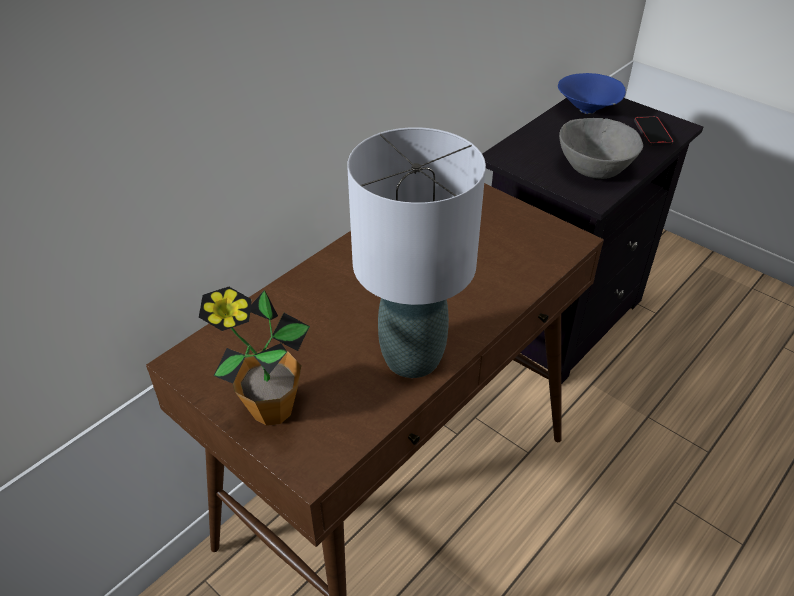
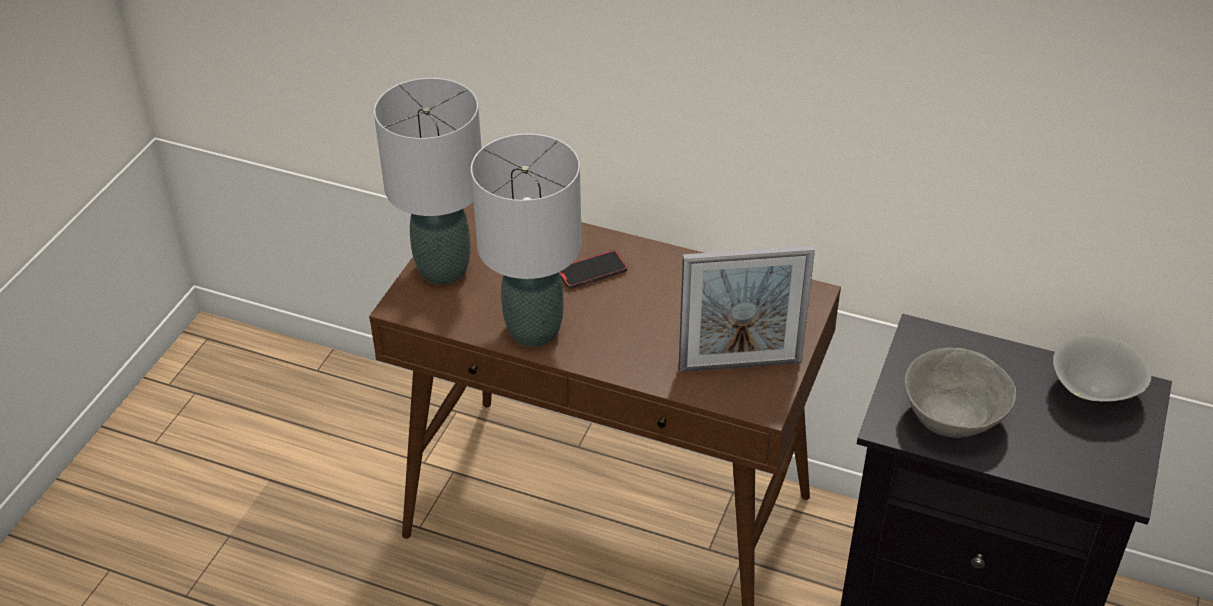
camera: 70 degrees right, 0 degrees up
(272, 410) = (444, 269): potted plant -> grey table lamp
(519, 239) = (740, 365): none -> picture frame
(588, 111) = (1092, 393): blue bowl -> grey bowl
(652, 133) = (1083, 464): phone -> phone (592, 272)

